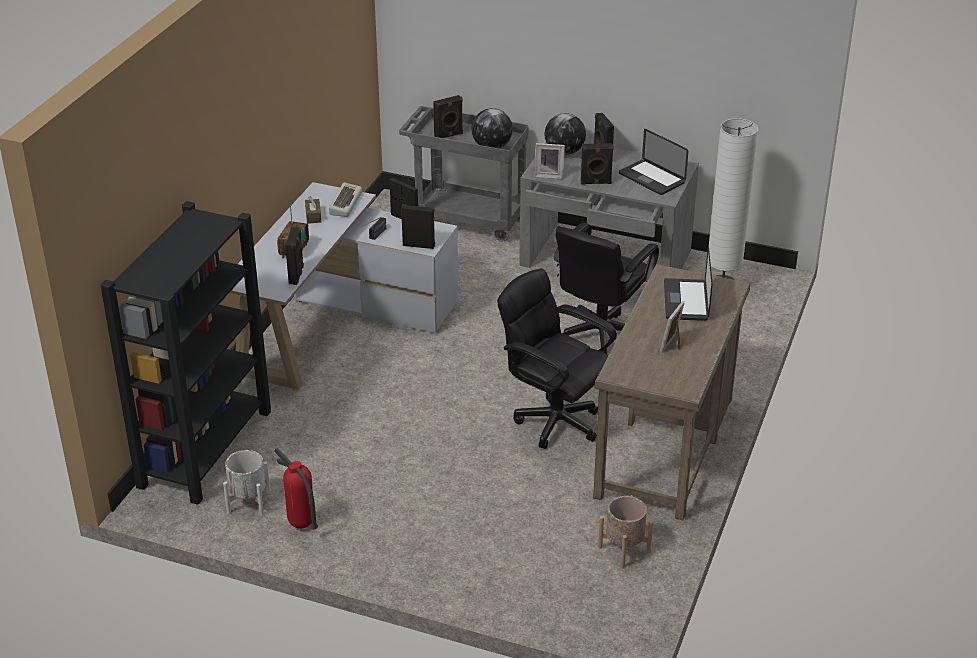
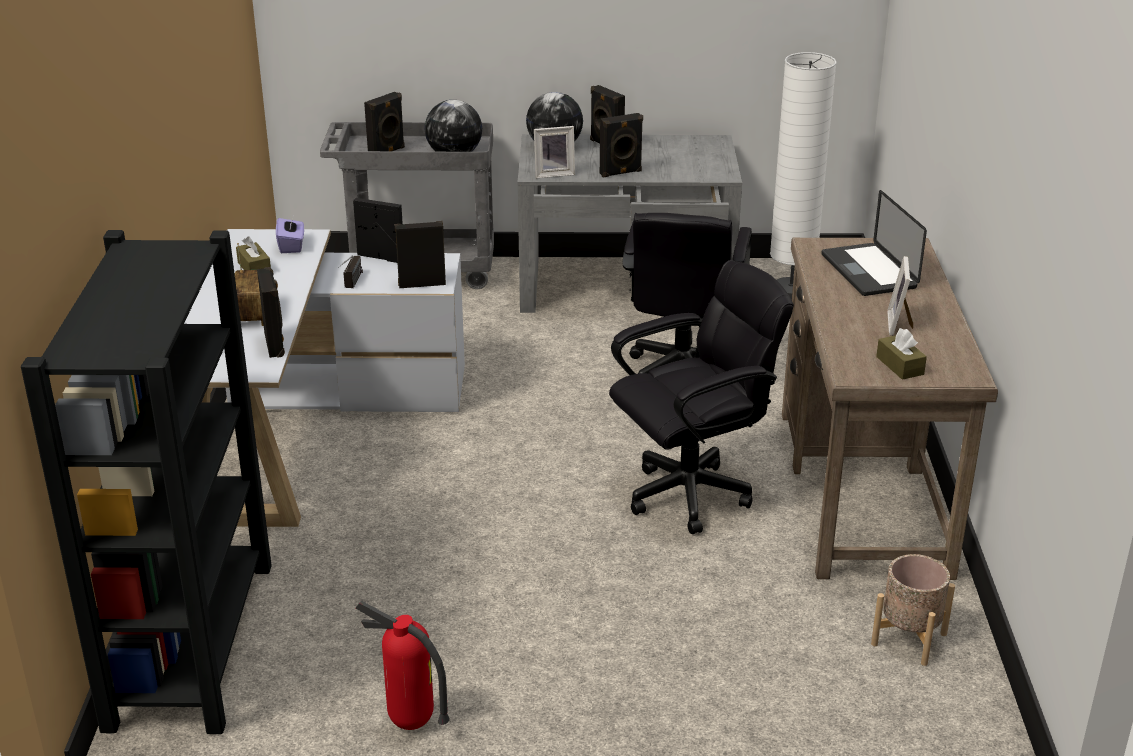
camera: 20 degrees left, 5 degrees down
(249, 502) = (306, 709): white planter -> none
(344, 203) = (291, 246): keyboard -> purple tissue box
(552, 423) = (693, 493): black office chair -> black office chair turned 135 degrees clockwise
(648, 374) = (900, 366): none -> brown tissue box
(651, 178) = (687, 158): laptop -> none

